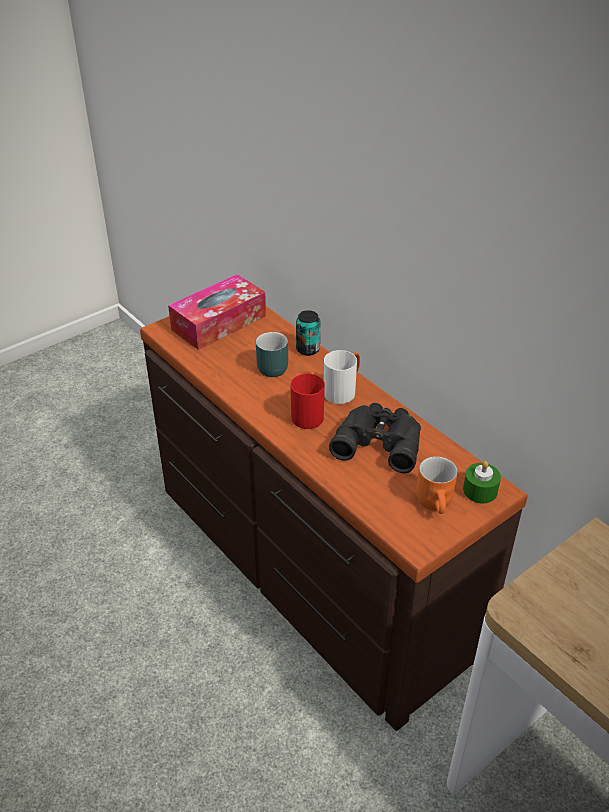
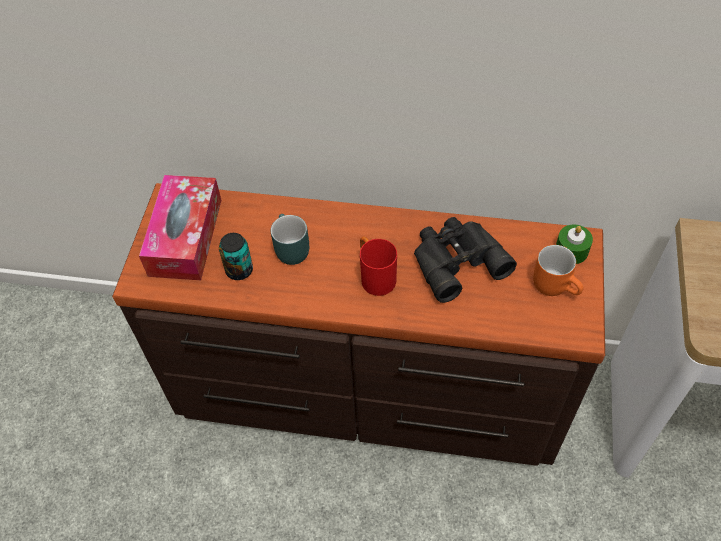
camera: 40 degrees left, 15 degrees up
(308, 349) = (299, 210): can -> can (239, 270)
(343, 391) = (376, 232): white mug -> none

